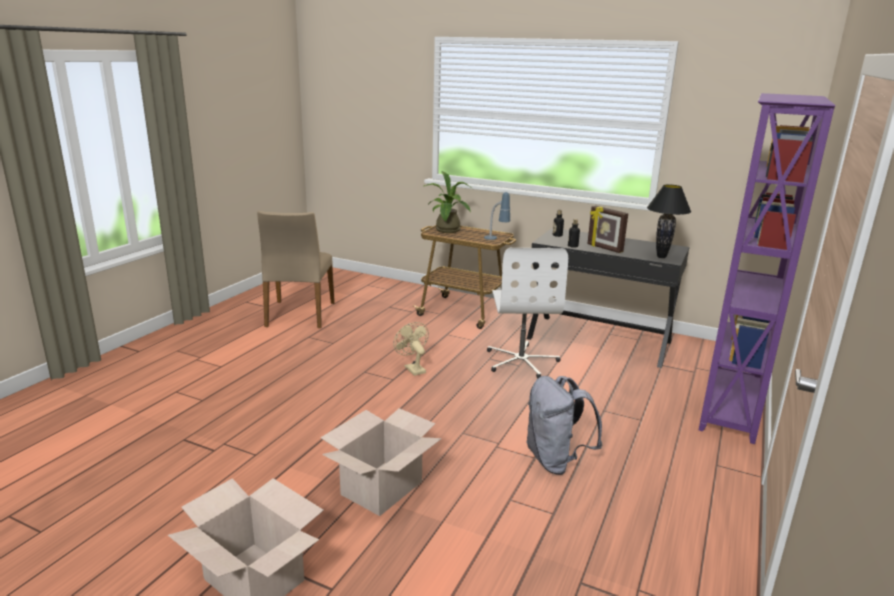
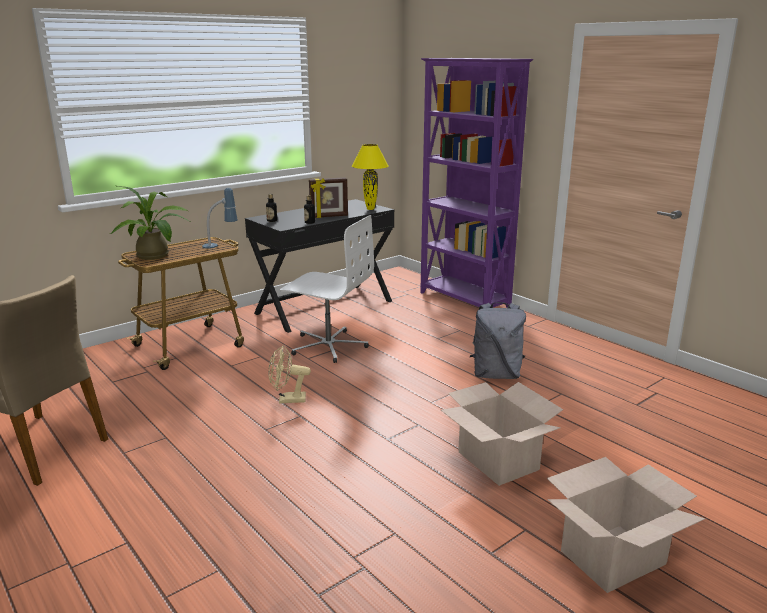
camera: 65 degrees left, 0 degrees up
(661, 257) = (370, 209): black table lamp -> yellow table lamp

